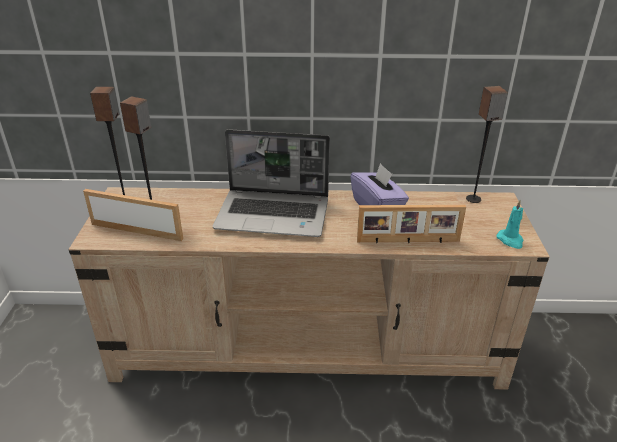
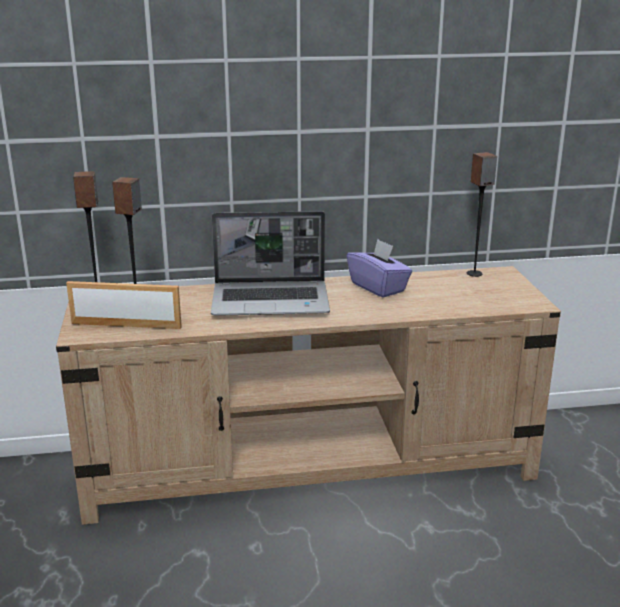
camera: 10 degrees left, 10 degrees down
(408, 241) = (419, 310): picture frame -> none
(510, 240) = (520, 302): turquoise candle -> none

